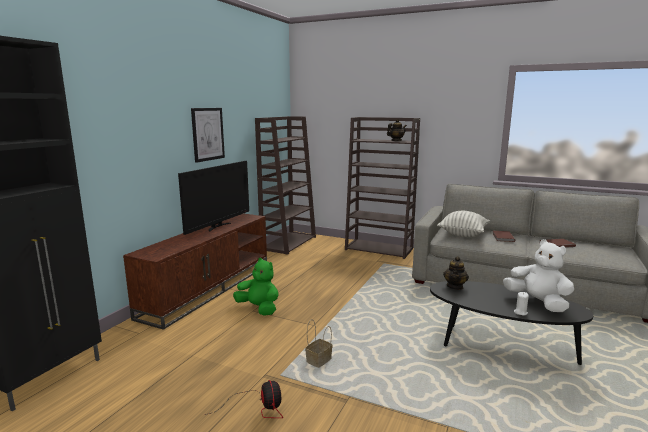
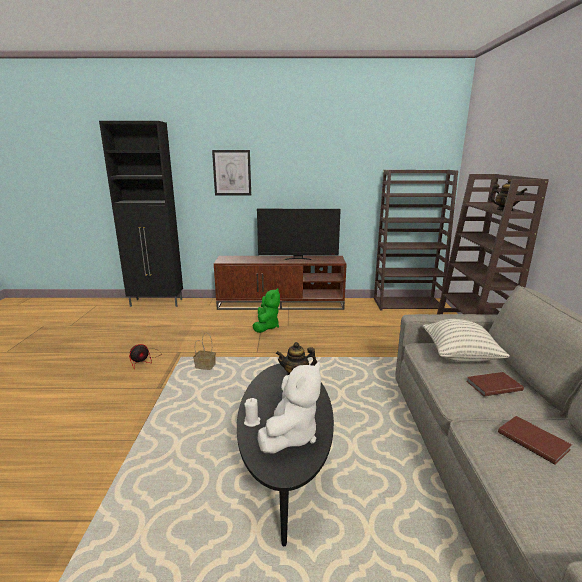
camera: 65 degrees right, 5 degrees up
(207, 134) = (314, 181): picture -> picture (232, 173)

